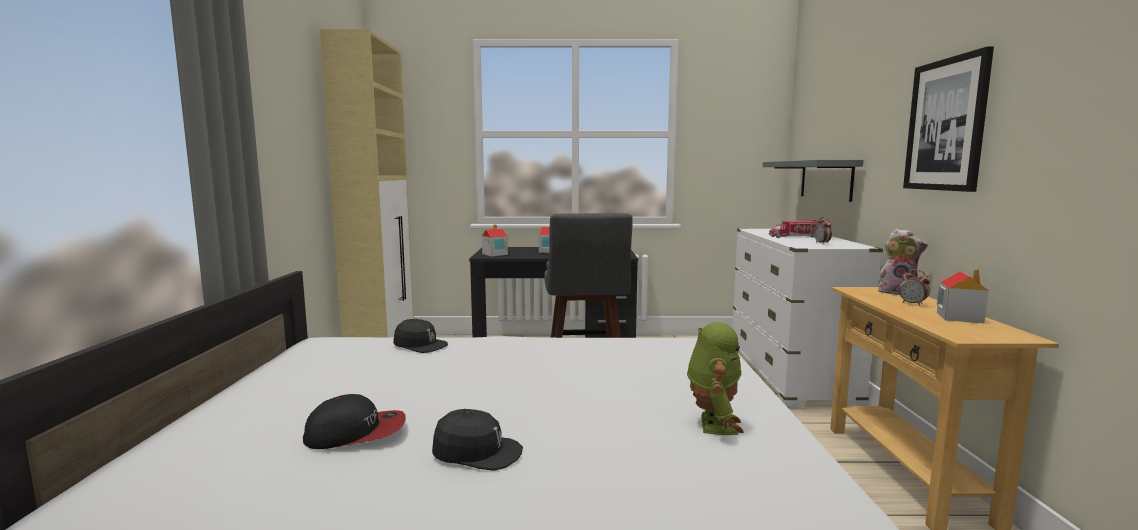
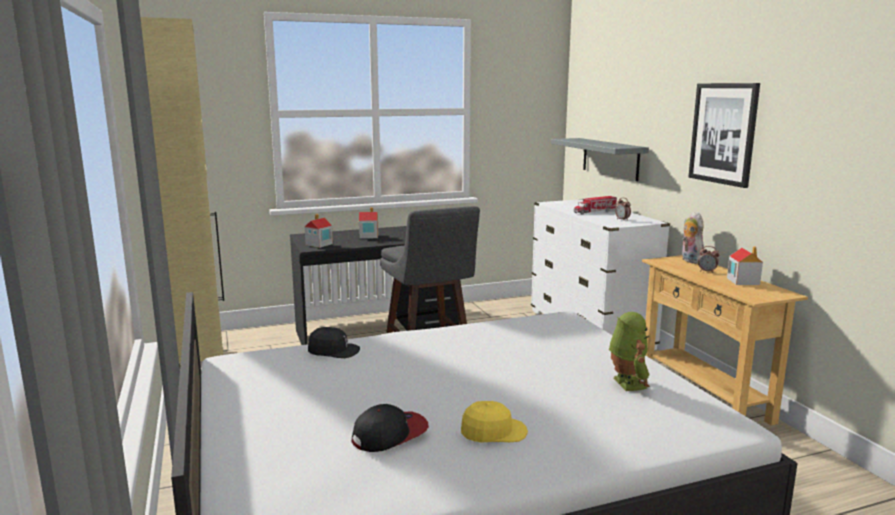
camera: 20 degrees left, 5 degrees up
(477, 452) = (493, 432): black cap -> yellow cap
(897, 292) = (689, 260): plush toy -> plush toy turned 105 degrees counterclockwise

